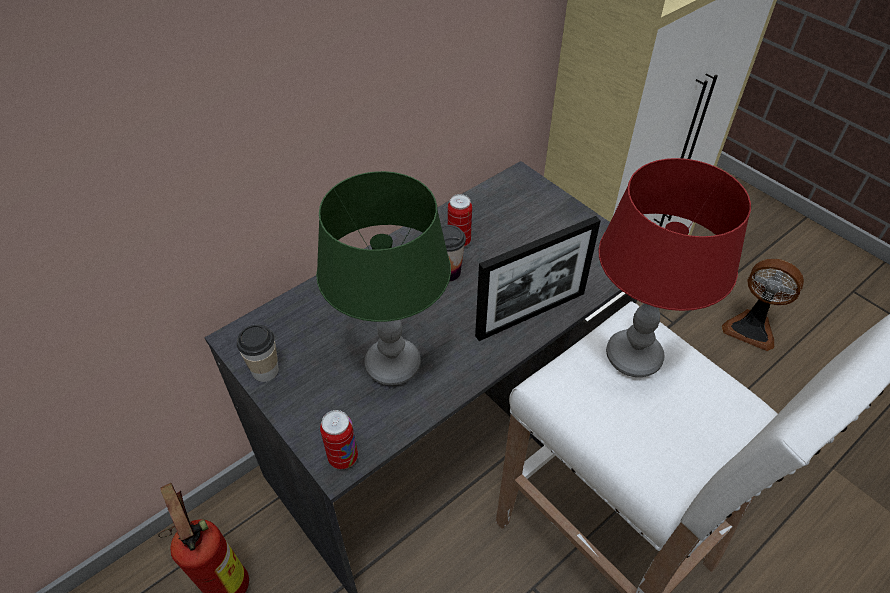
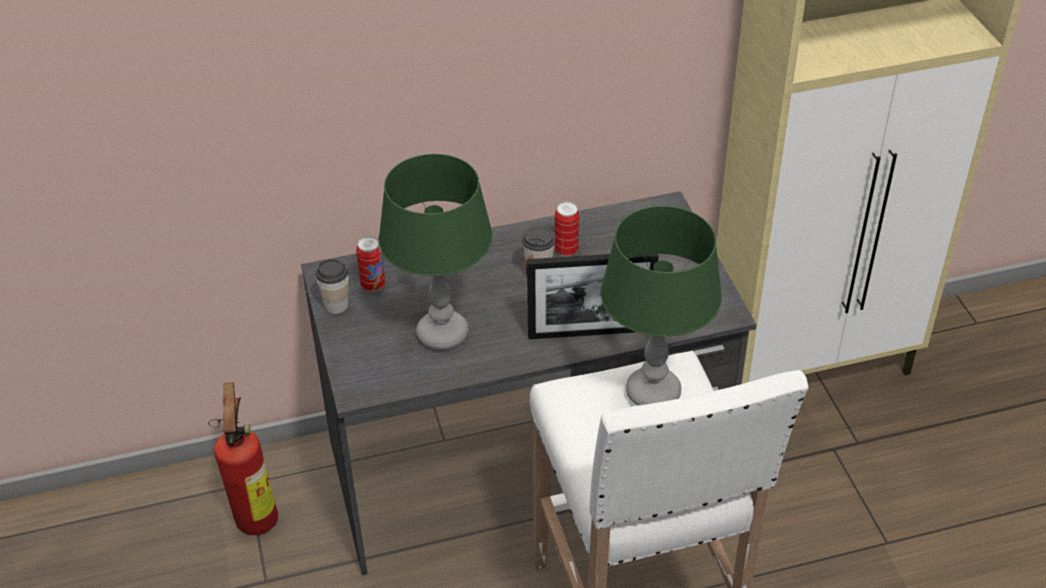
camera: 25 degrees right, 5 degrees down
(343, 457) = (363, 388): can -> can (373, 285)
(633, 356) = (653, 392): red table lamp -> green table lamp
(751, 328) = (953, 479): fan -> none

